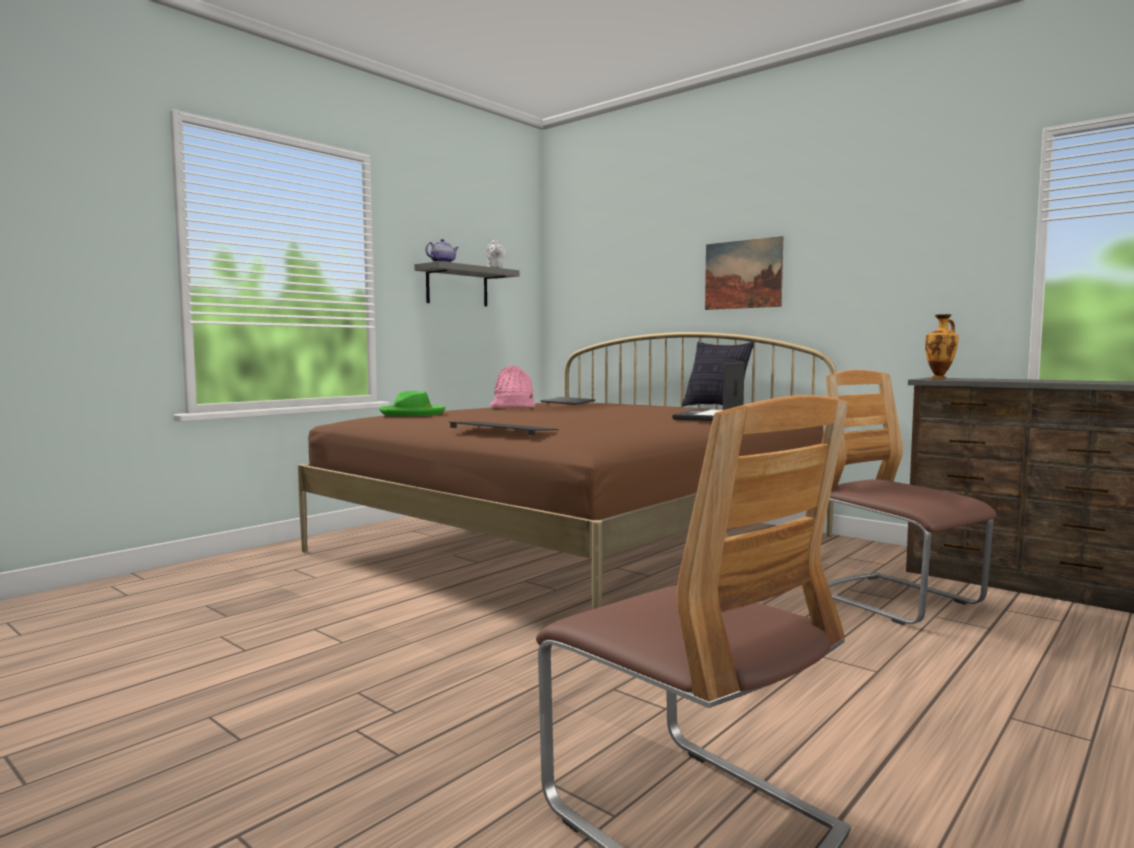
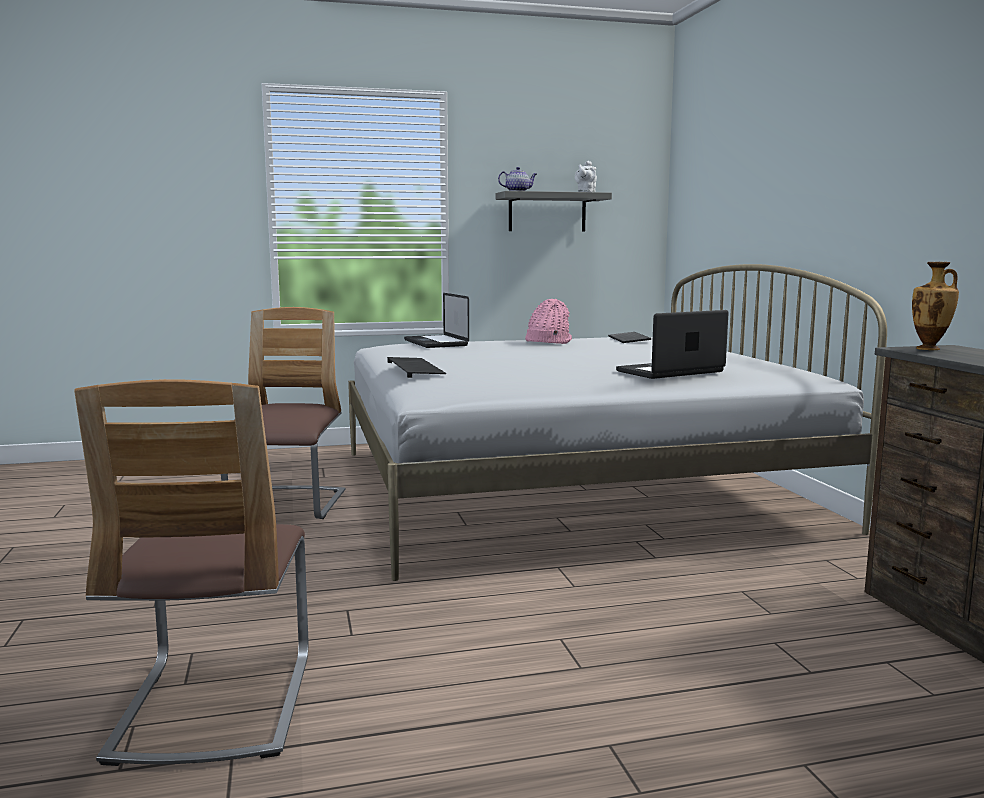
camera: 35 degrees right, 5 degrees up
(412, 413) = (436, 343): green hat -> laptop
(577, 543) = (569, 488): brown bed -> white bed
(716, 407) = (769, 358): pillow -> none
(743, 274) = (817, 195): picture -> none
(895, 601) = (767, 616): chair -> chair (288, 506)

